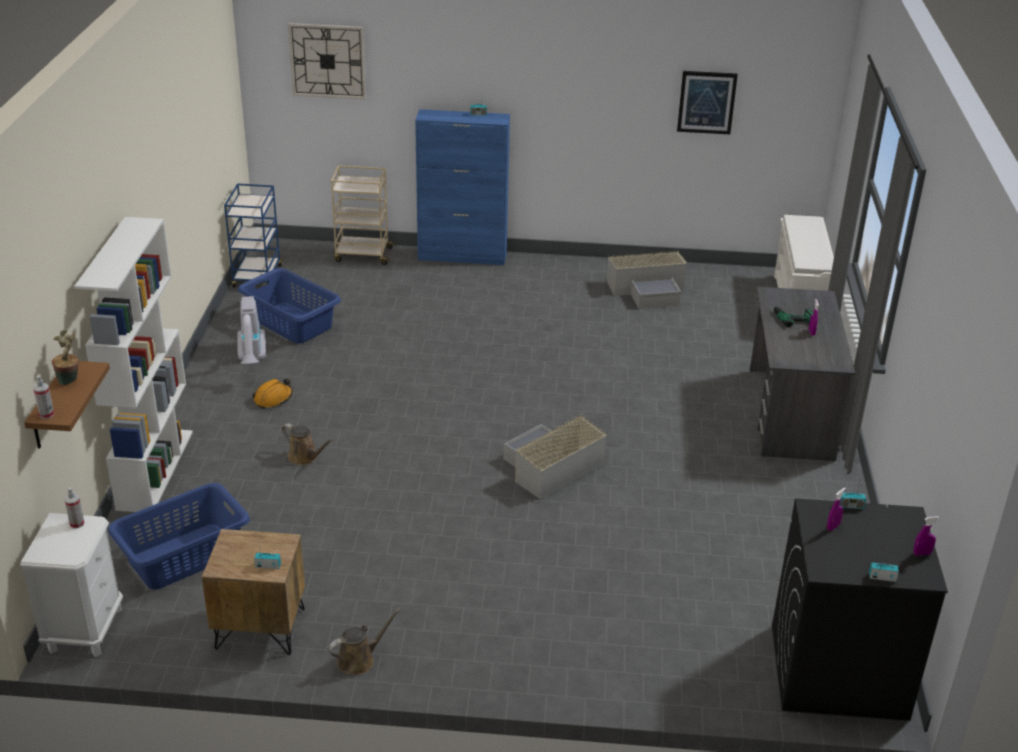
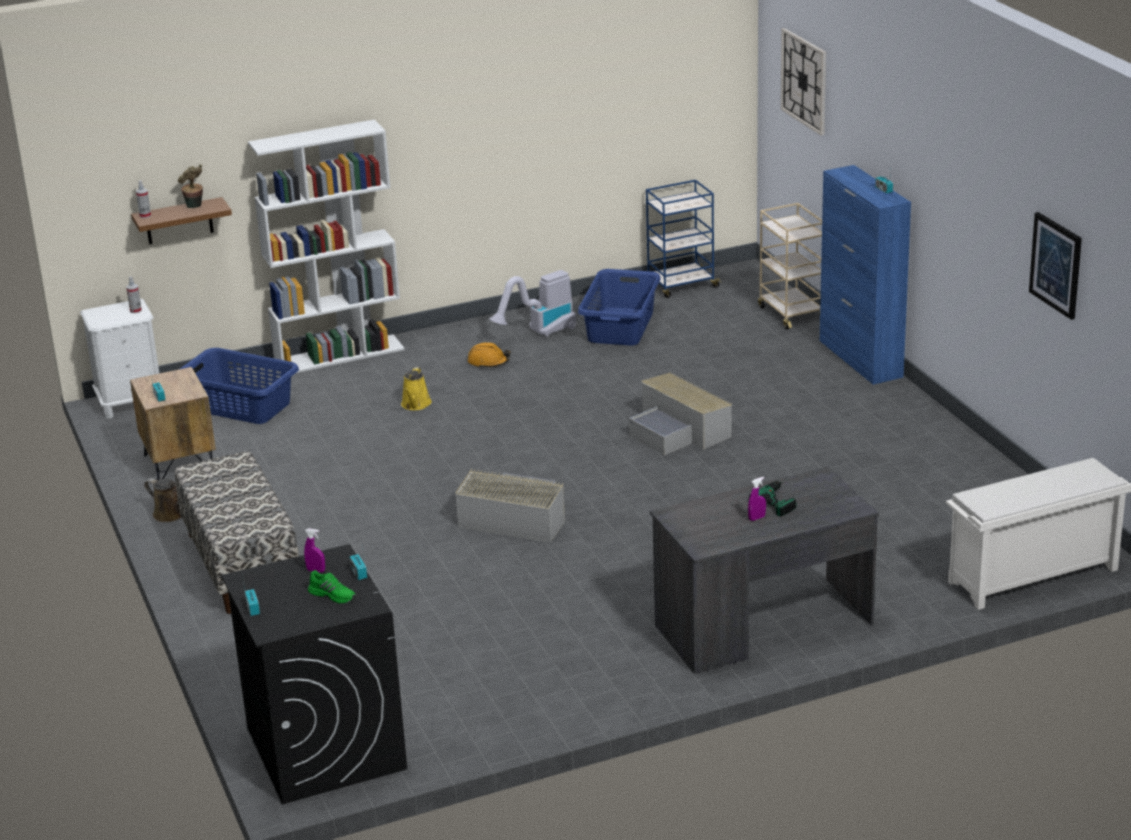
camera: 65 degrees right, 5 degrees down
(305, 457) = (415, 405): brown watering can -> yellow watering can
(498, 640) = (241, 565): none -> bench
(649, 290) = (932, 476): grey storage box -> grey storage box (679, 431)
(881, 528) = (333, 595): none -> green shoe
(922, 553) = (307, 623): purple spray bottle -> none

